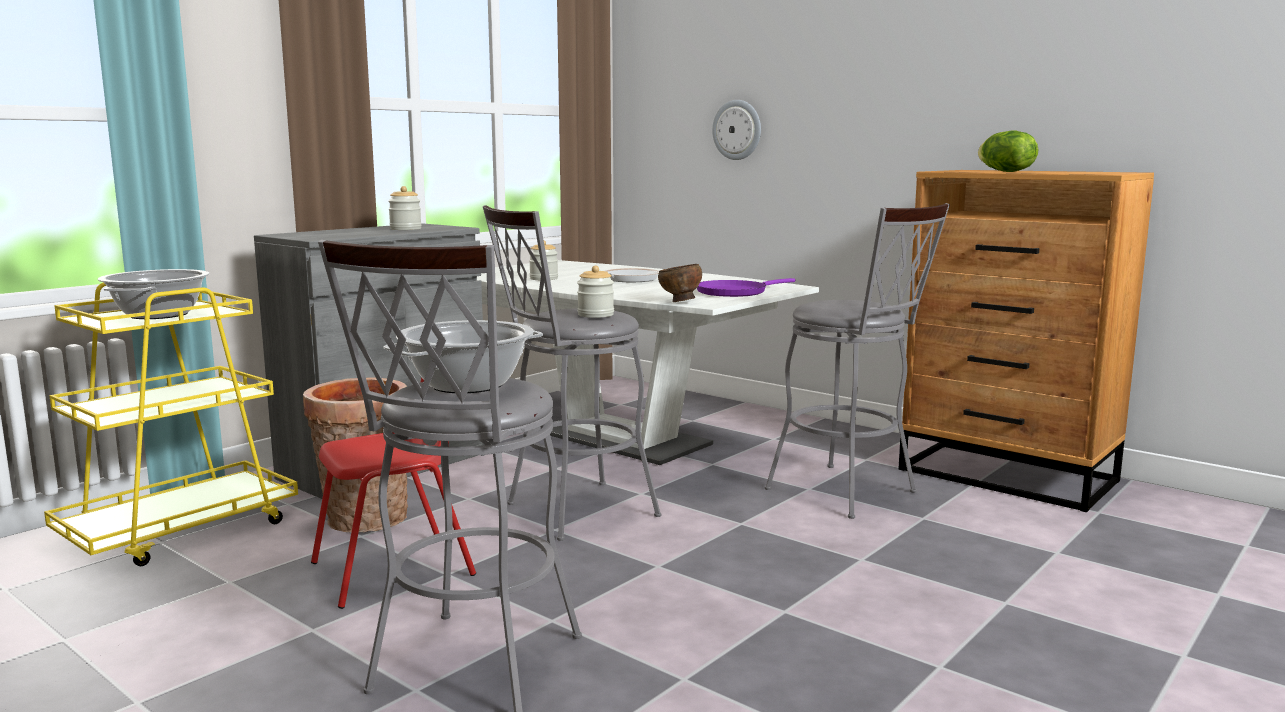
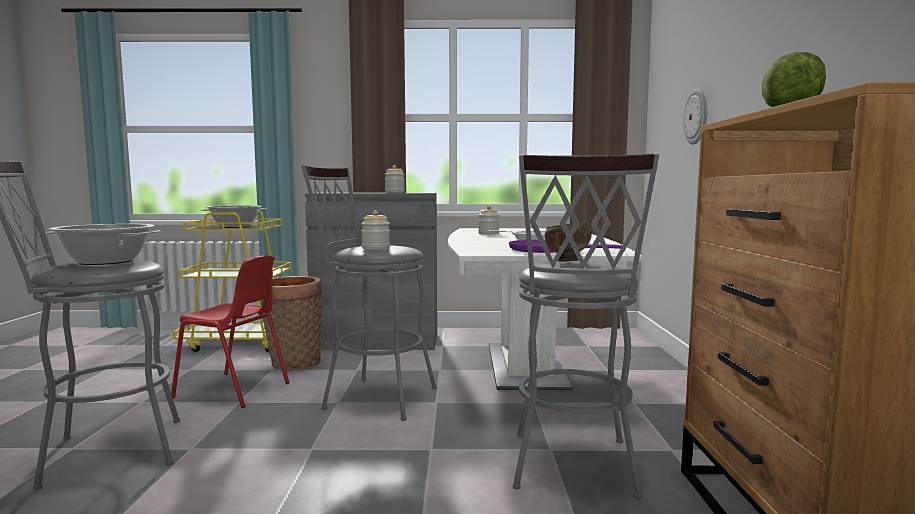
camera: 50 degrees right, 5 degrees down
(680, 302) = (468, 250): brown bowl -> brown bowl (566, 262)

